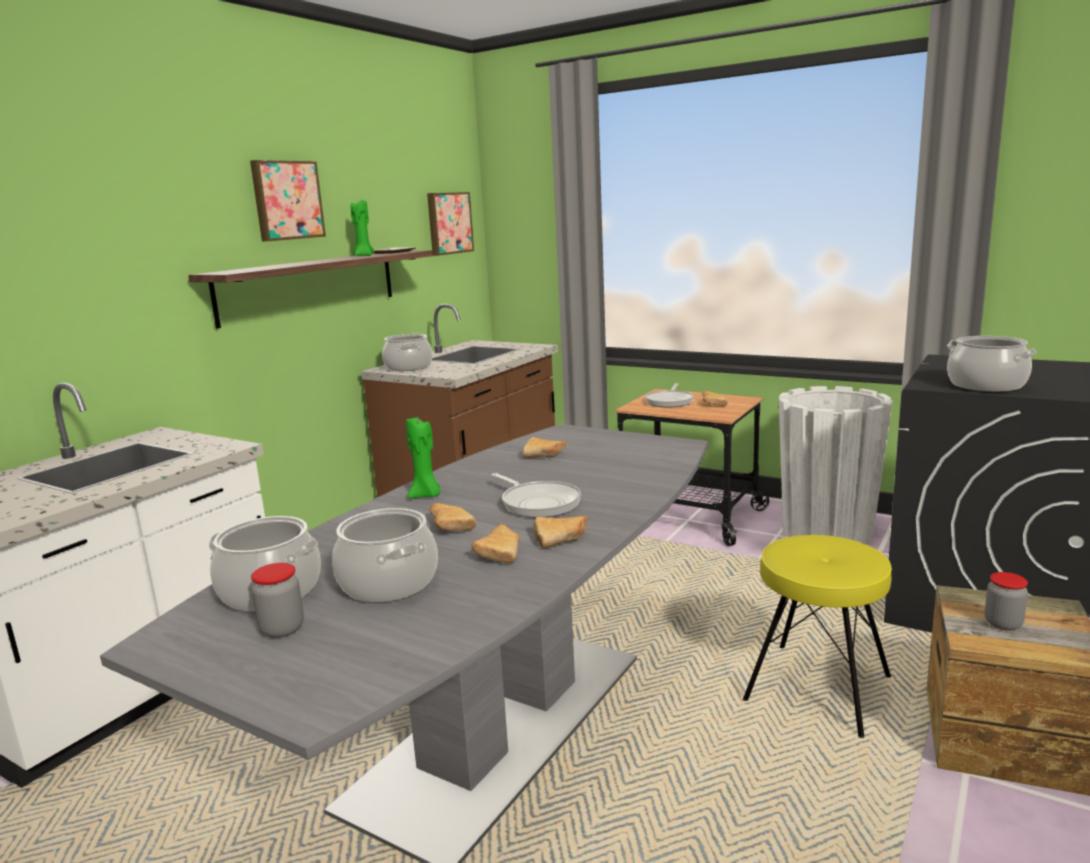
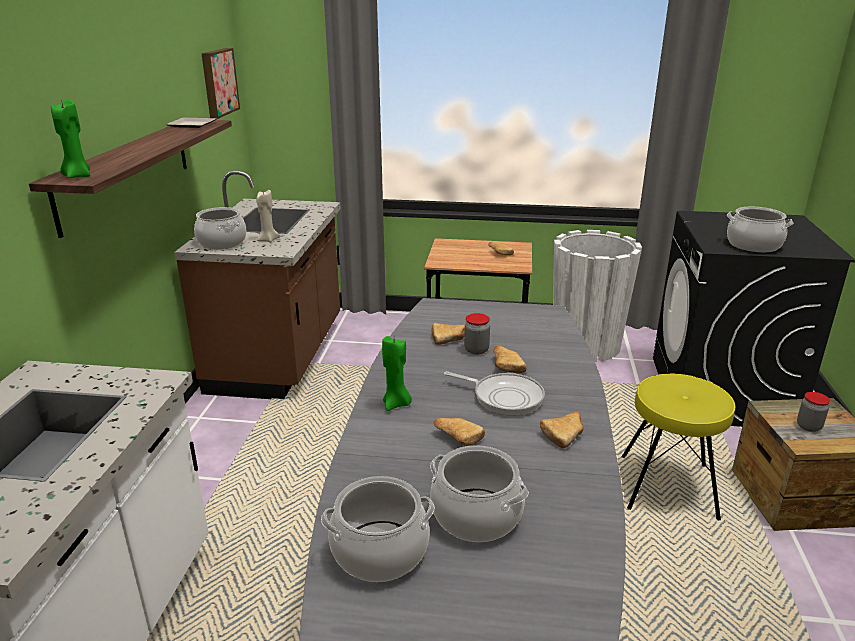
camera: 25 degrees left, 10 degrees up
(282, 629) = (442, 593): jar -> jar (476, 350)
(286, 200) = (99, 80): picture -> none
(363, 256) = (174, 133): green candle -> green candle (77, 176)
(450, 367) = (268, 240): none -> beige candle
(501, 552) = (532, 459): bread -> bread (506, 365)
(670, 401) = (462, 253): frying pan -> none

